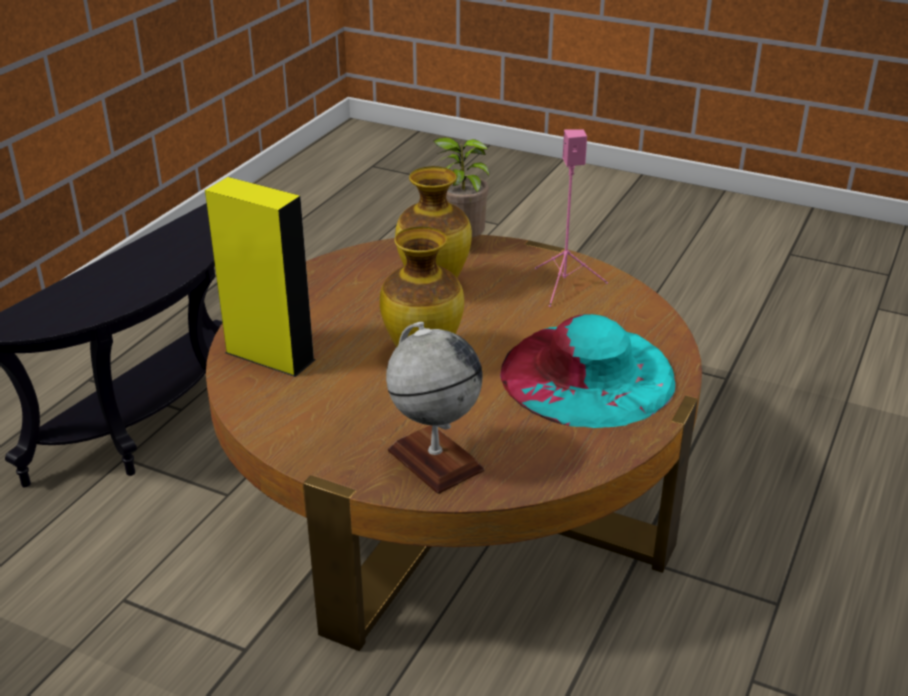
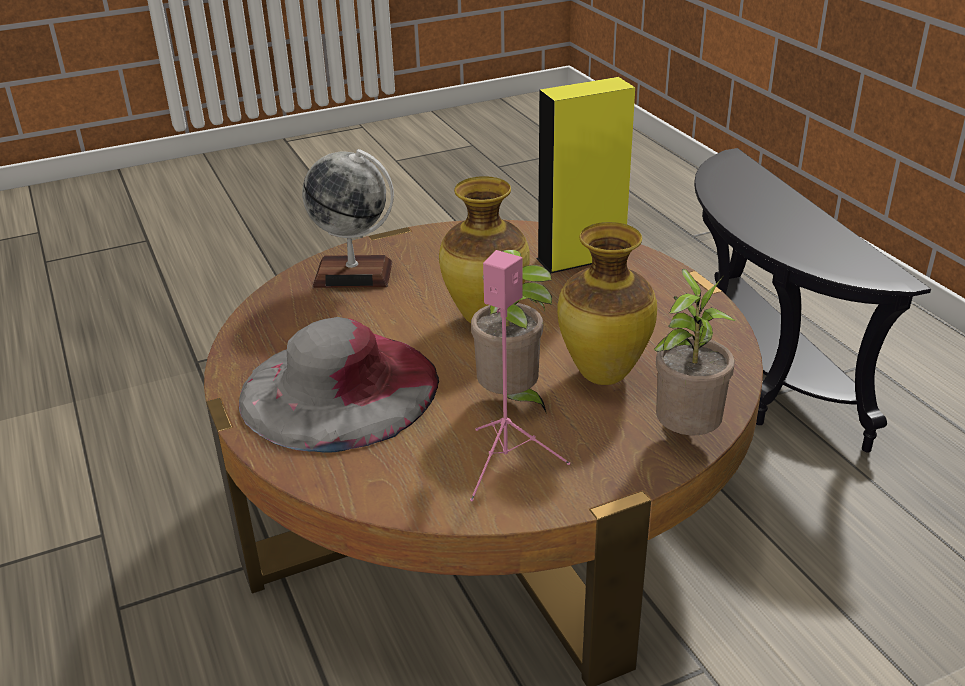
camera: 130 degrees right, 0 degrees up
(505, 307) = (511, 400): none -> potted plant
(587, 375) = (339, 388): turquoise hat -> grey hat

